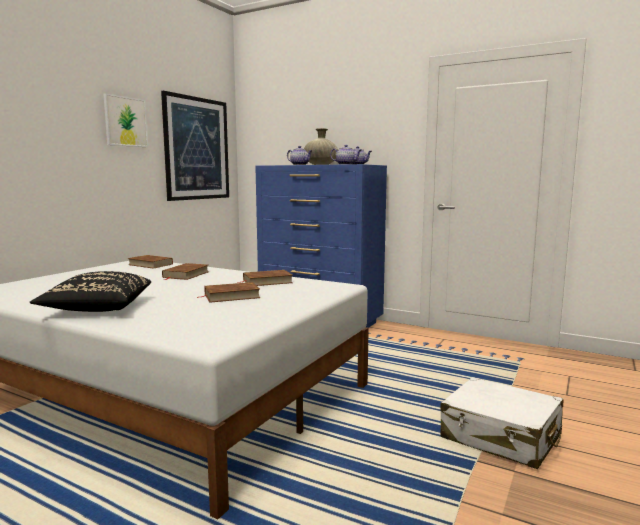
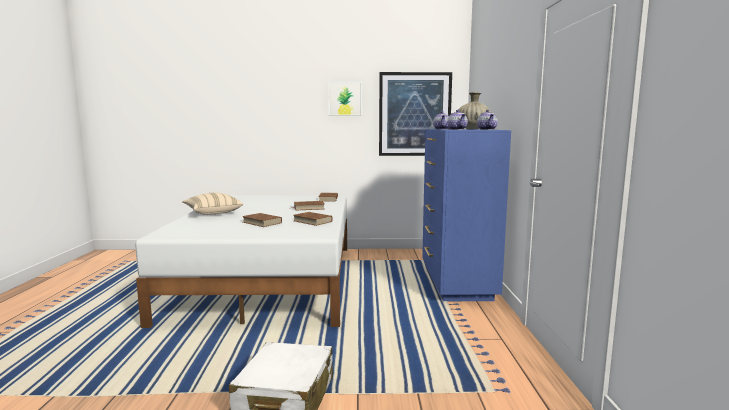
camera: 60 degrees right, 0 degrees up
(97, 308) = (213, 212): black pillow -> beige pillow

